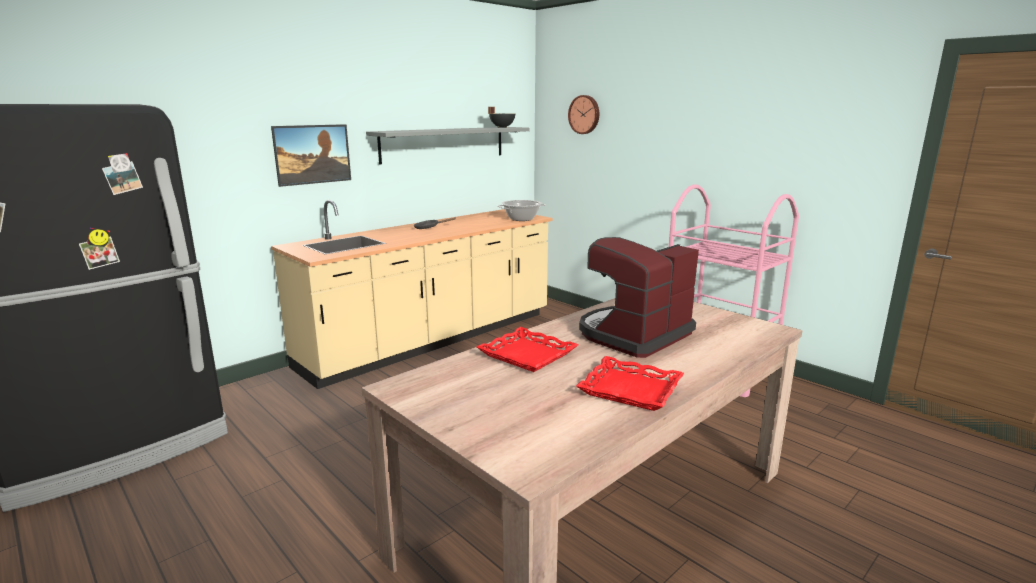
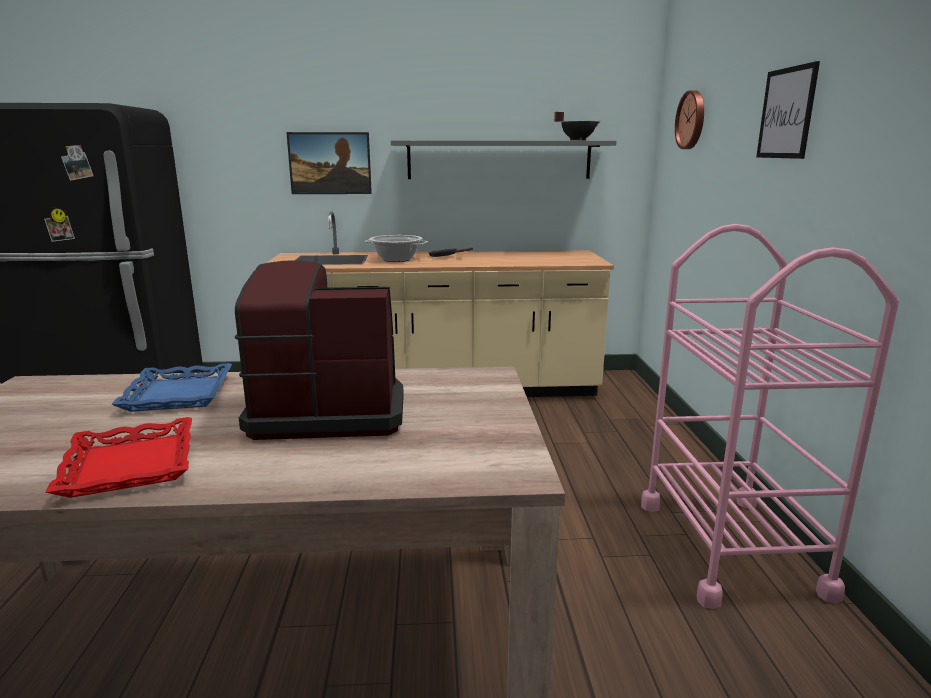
camera: 40 degrees right, 0 degrees up
(521, 219) = (570, 261): cooking pot -> cooking pot (396, 259)
(527, 355) = (177, 394): red tray -> blue tray
(688, 118) = (786, 113): none -> picture

